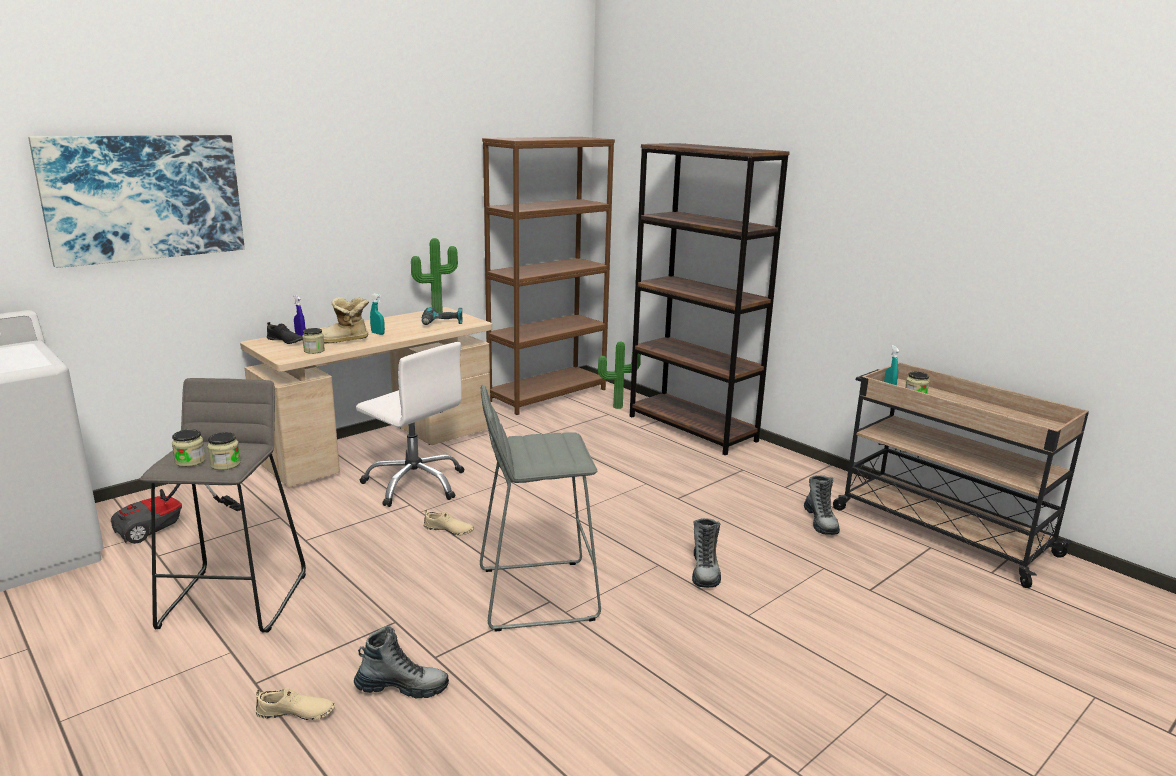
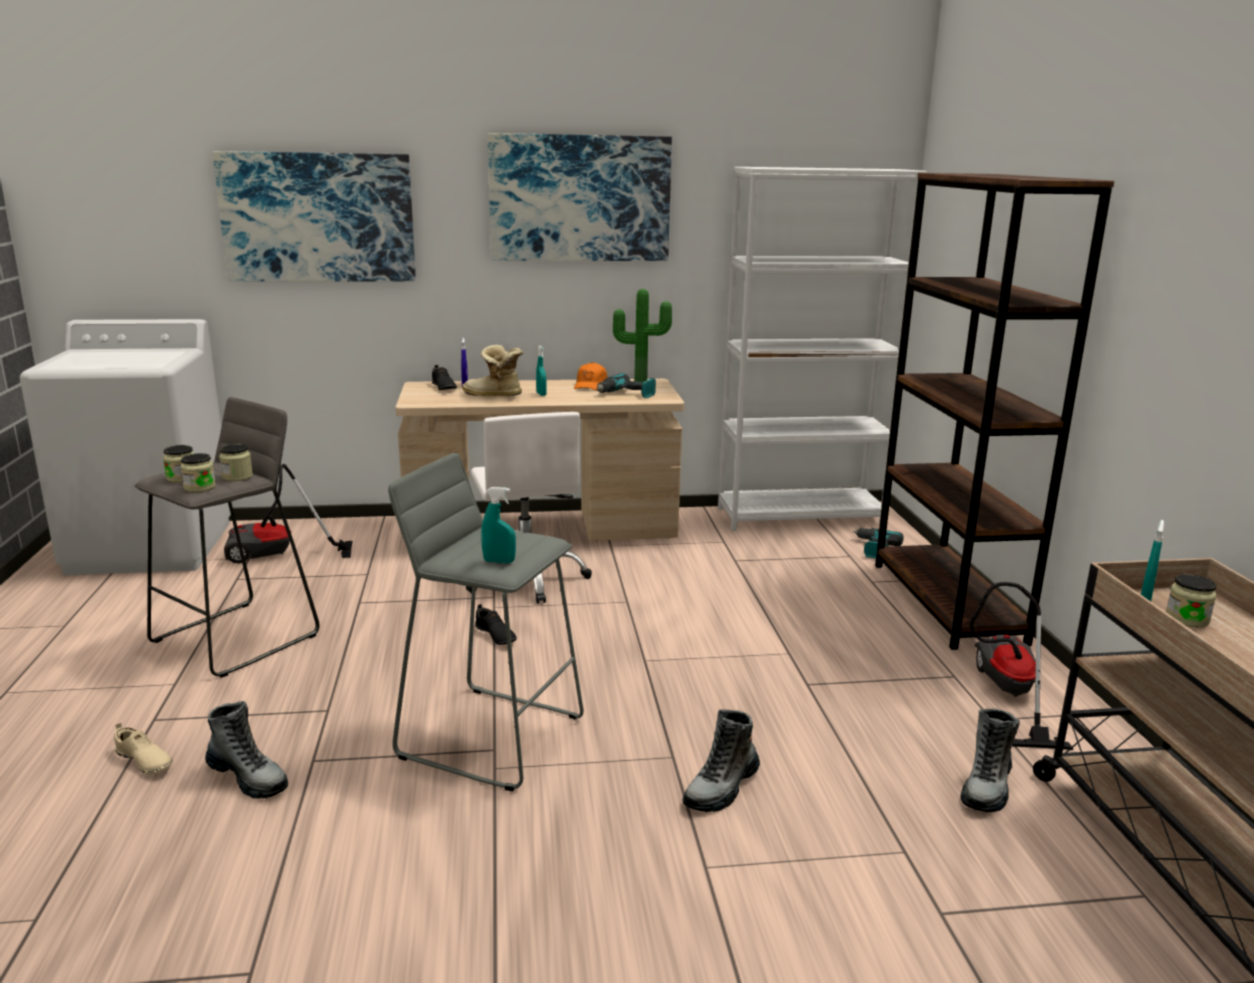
camera: 35 degrees right, 0 degrees up
(314, 351) = (450, 400): jar -> jar (237, 477)
(373, 167) = (580, 198): none -> picture
(402, 321) = (590, 385): none -> orange cap
(448, 530) = (495, 635): beige shoe -> black shoe
(548, 395) = (800, 516): brown bookcase -> white bookcase
(566, 456) = (499, 561): none -> turquoise spray bottle
(617, 406) = (874, 549): potted plant -> power drill
(776, 471) = (1006, 694): none -> vacuum cleaner

